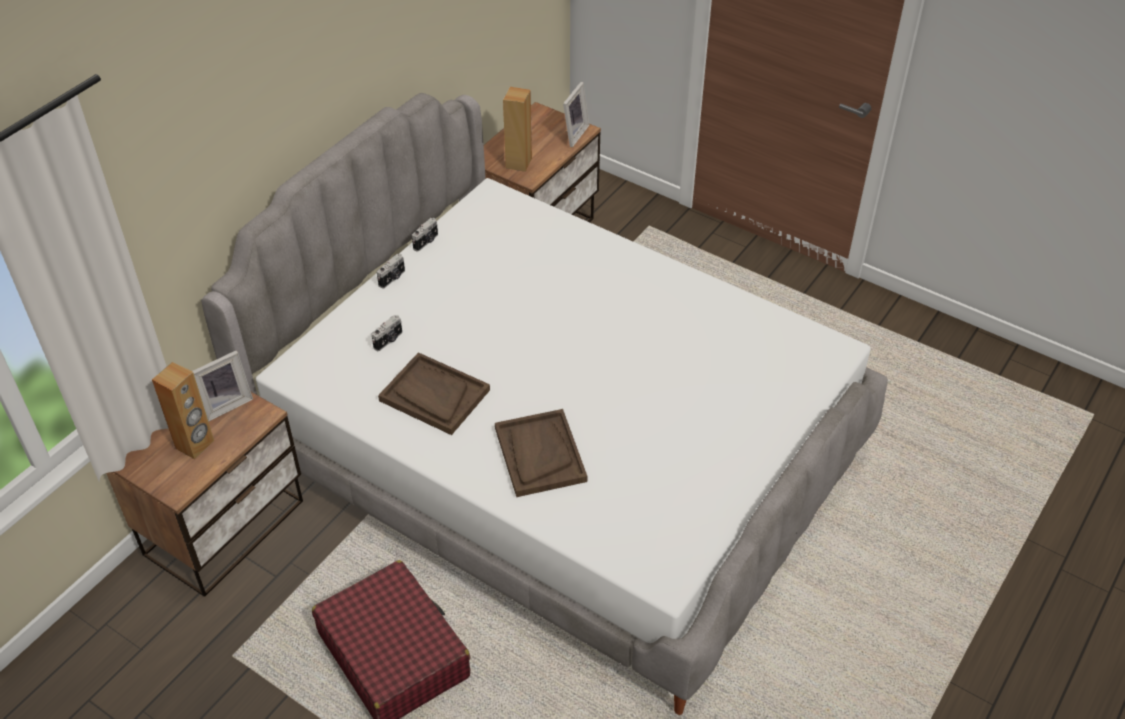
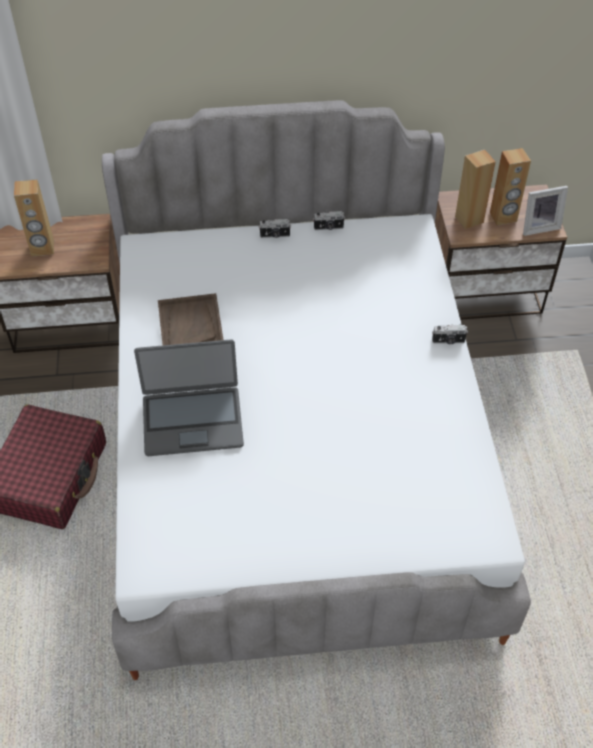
camera: 50 degrees right, 5 degrees up
(225, 404) = (87, 238): picture frame -> none
(389, 340) = (216, 273): camera -> camera (448, 341)
(539, 144) = (503, 217): none -> brown speaker
(539, 454) = (192, 420): brown tray -> laptop

